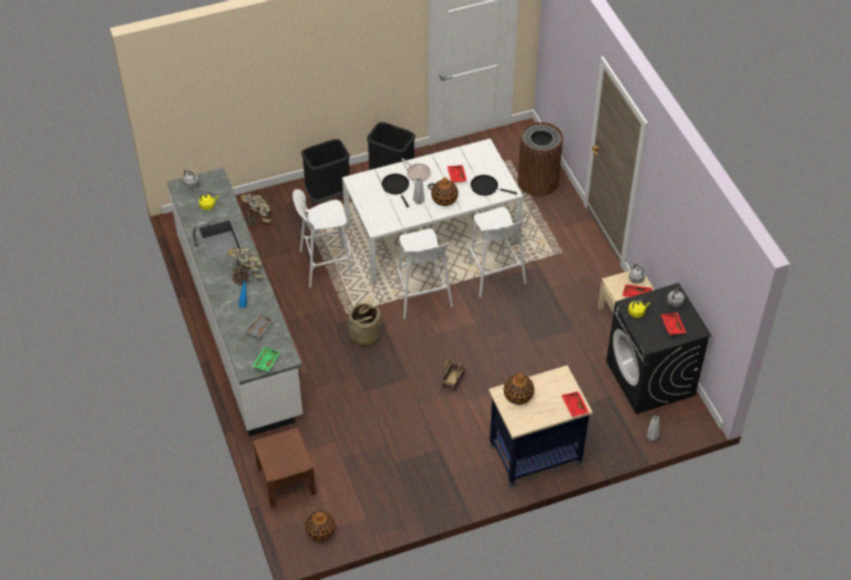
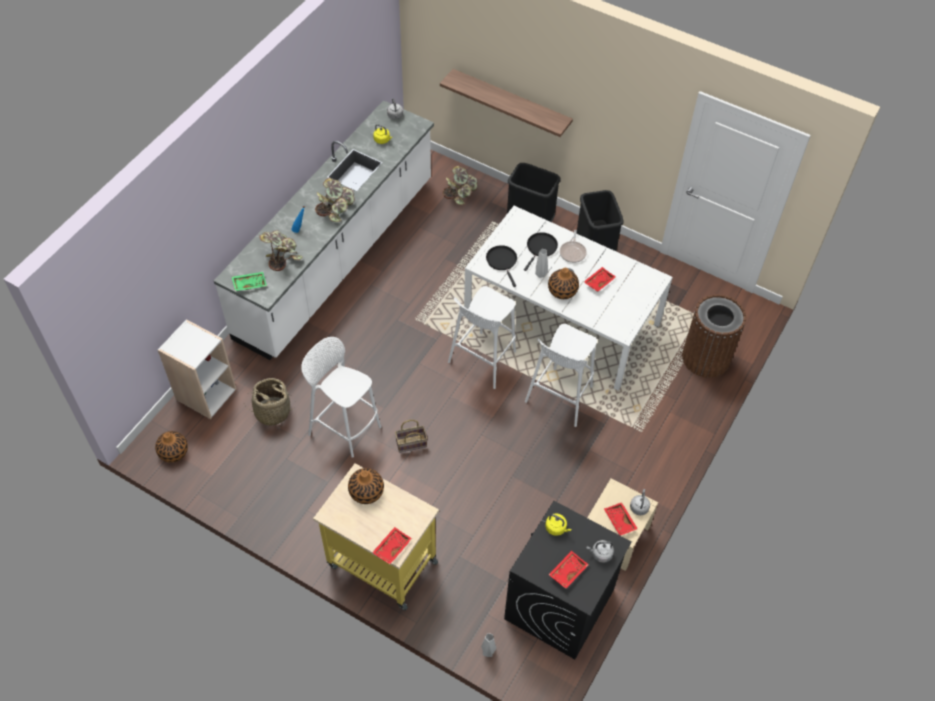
camera: 50 degrees right, 5 degrees up
(259, 328) = (281, 256): grey tray -> potted plant
(268, 109) = (511, 102): none -> shelf
(286, 480) = (206, 393): brown nightstand -> bookcase
(324, 265) = (452, 270): white stool -> white stool (345, 427)
(364, 336) = (403, 347): basket -> basket (272, 411)
(486, 187) = (609, 311): black frying pan -> black frying pan (502, 261)
(535, 457) = (381, 564): blue cart -> yellow cart

